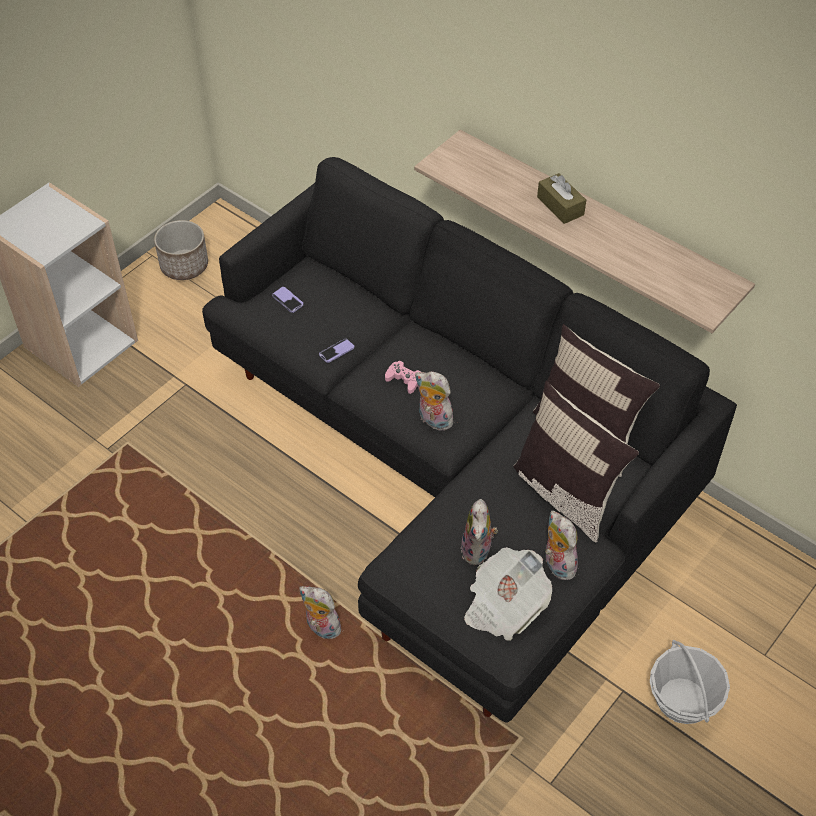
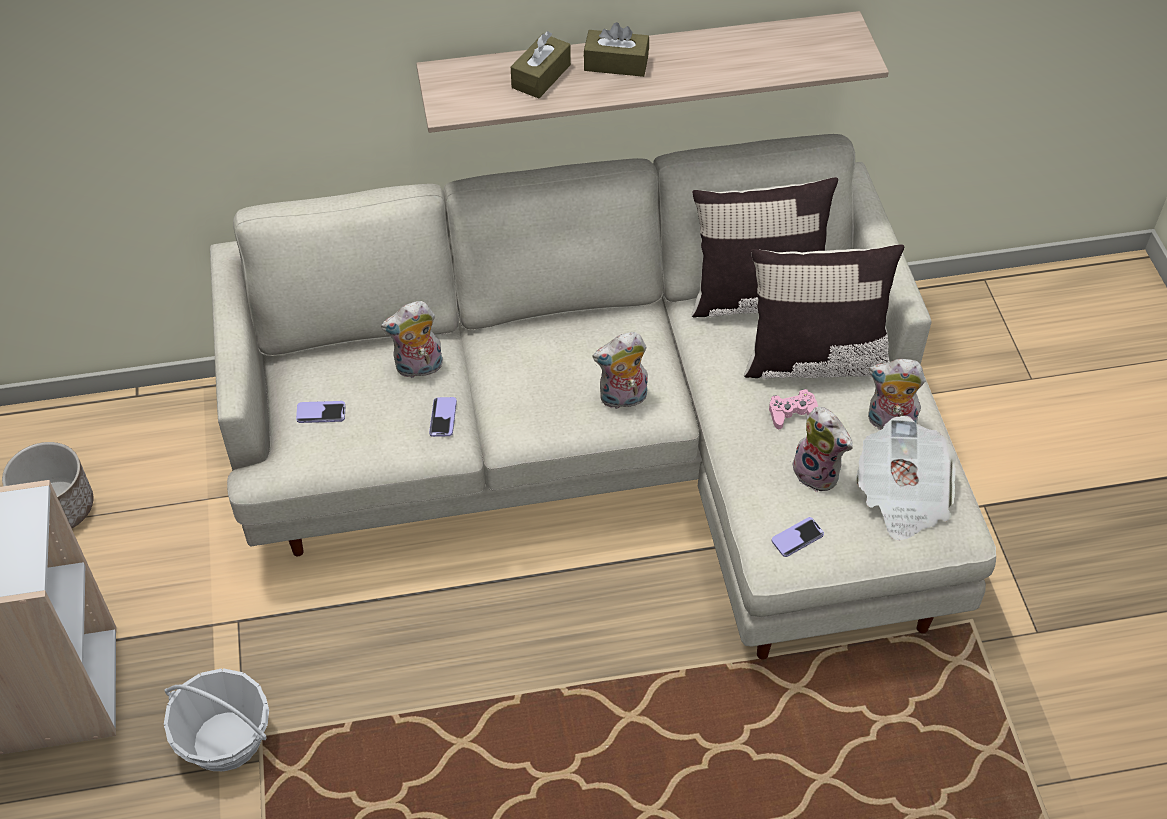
camera: 50 degrees left, 0 degrees up
(321, 628) = (698, 706): plush toy -> plush toy (418, 368)
(404, 379) = (544, 387): pink game controller -> pink game controller (792, 413)
(417, 570) = (797, 538): none -> phone
(454, 470) = (614, 458): black sofa -> beige sofa
(510, 183) = (541, 76): none -> brown tissue box
(682, 700) = (1030, 469): basket -> basket (226, 741)

